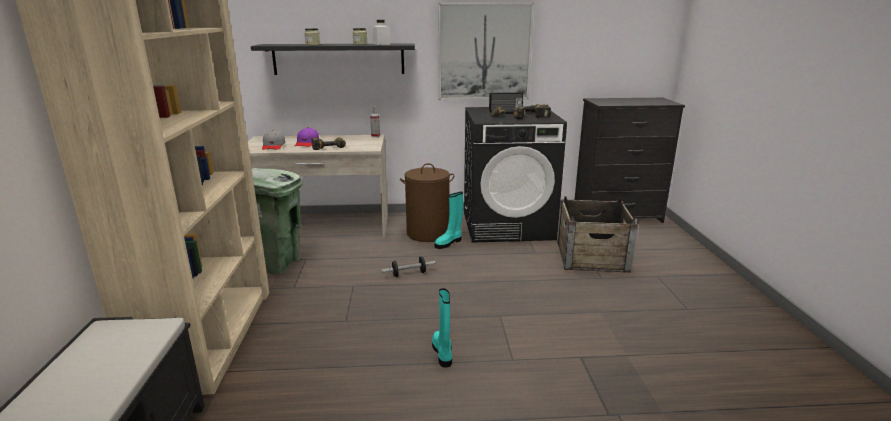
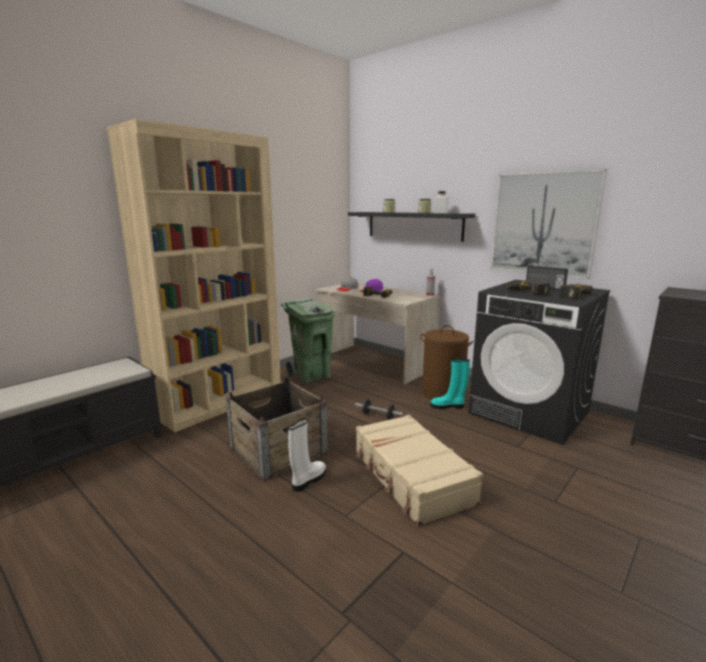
camera: 45 degrees right, 5 degrees down
(443, 353) = (308, 480): turquoise boot -> white boot
(509, 308) = (411, 477): none -> beige suitcase
(592, 256) = (580, 477): crate -> crate (279, 451)

